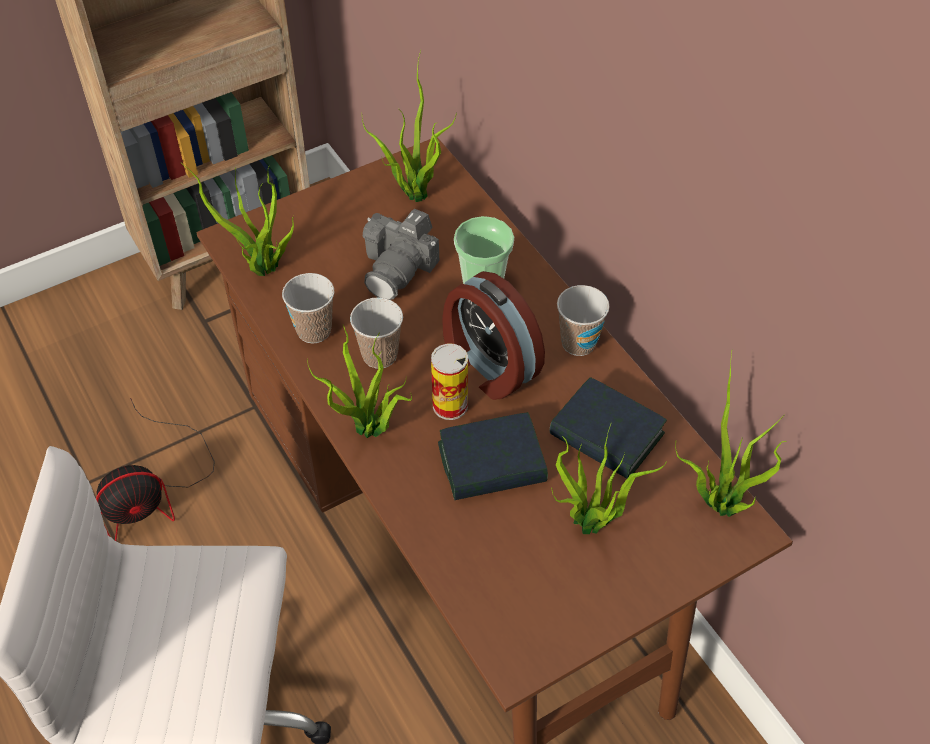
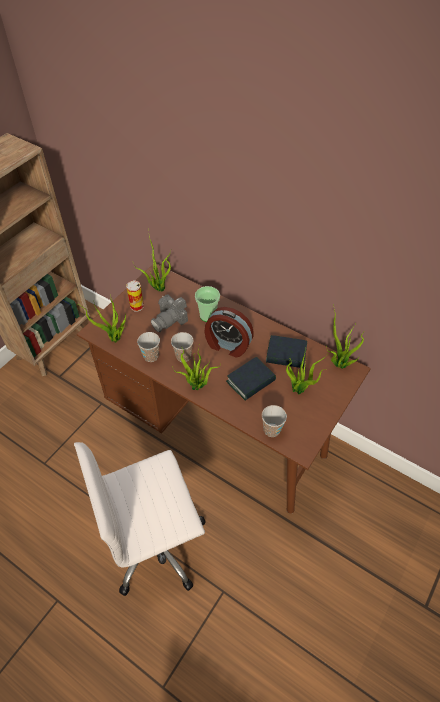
camera: 25 degrees left, 0 degrees up
(153, 491) = (76, 455): fan -> none
(399, 267) = (170, 319): camera -> camera turned 45 degrees clockwise
(450, 405) = (222, 365): can -> can (137, 306)
(578, 343) = (256, 324): cup -> cup (272, 430)

